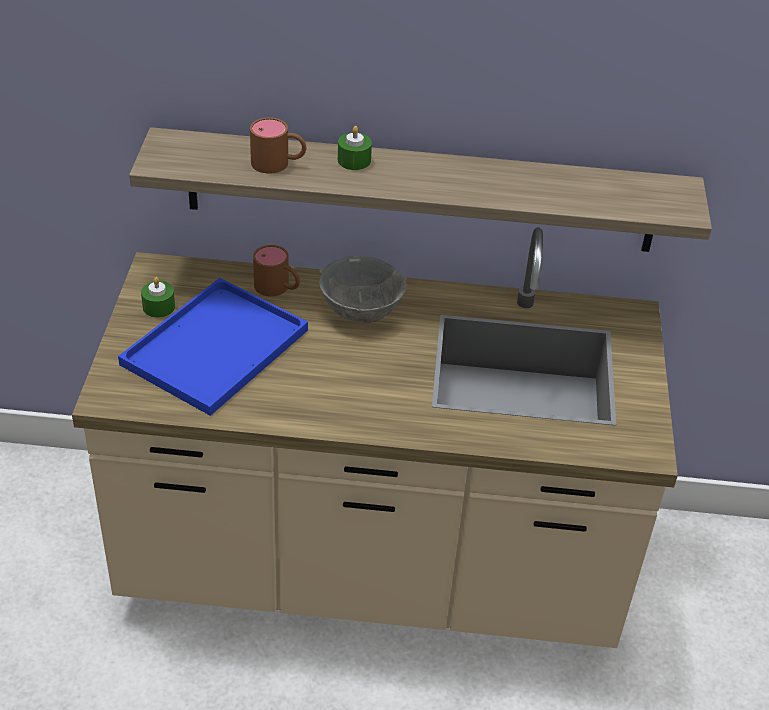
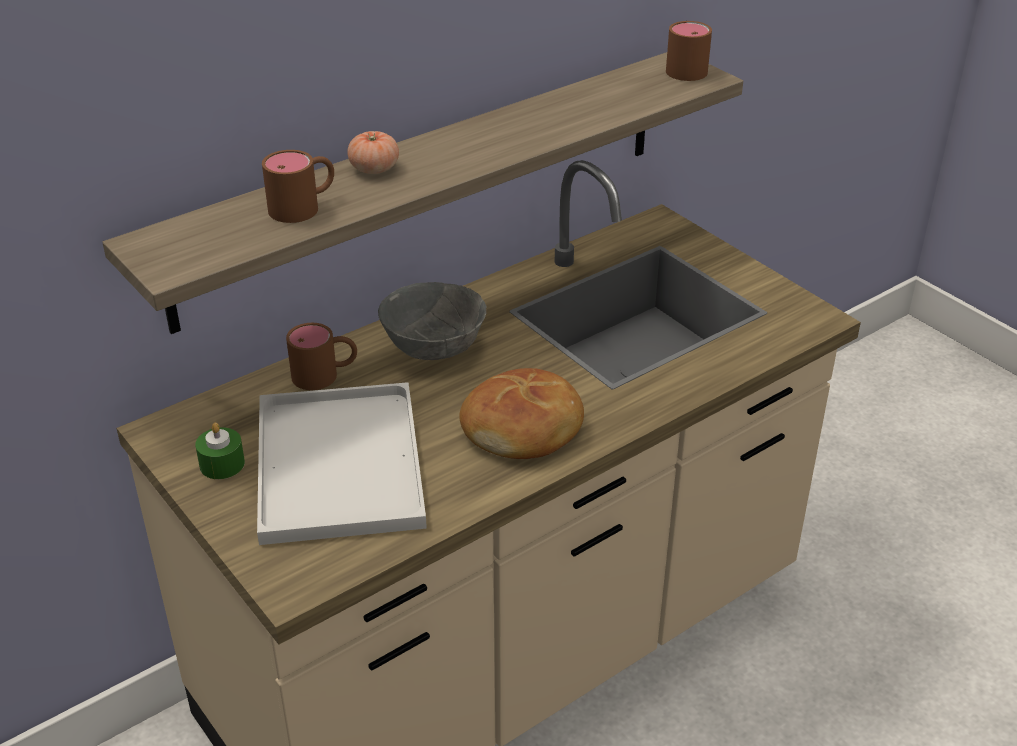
camera: 40 degrees left, 5 degrees down
(214, 350) = (342, 467): blue tray -> white tray
(342, 395) = (524, 429): none -> bread
(354, 160) = (374, 168): green candle -> tomato
(682, 196) = (686, 67): none -> brown mug

